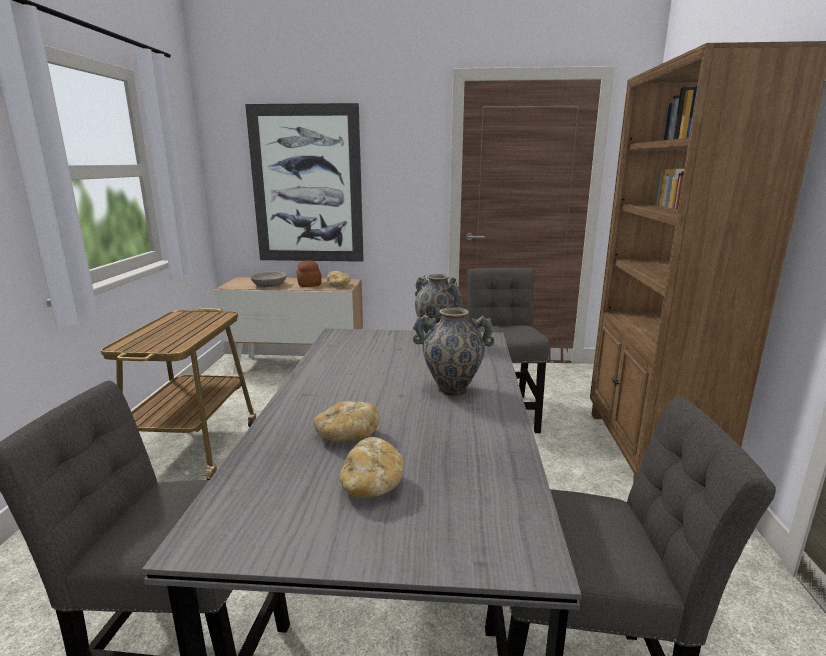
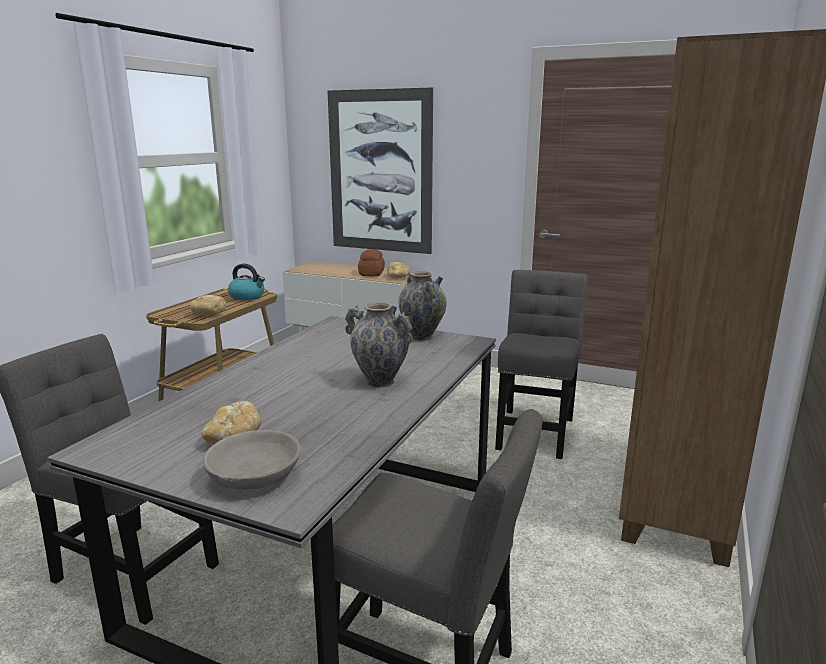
camera: 20 degrees right, 0 degrees up
(207, 318) = (247, 296): none -> kettle
(269, 285) = (333, 272): grey bowl -> grey bowl (255, 476)
(346, 436) = (253, 403): bread -> bread (208, 314)

